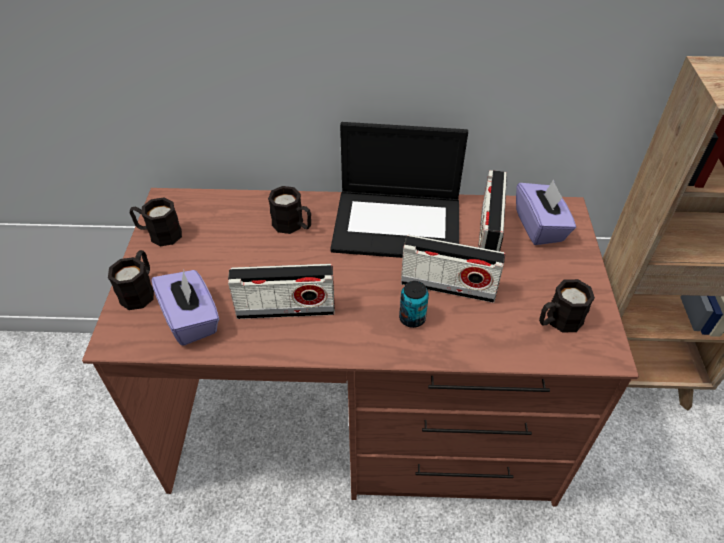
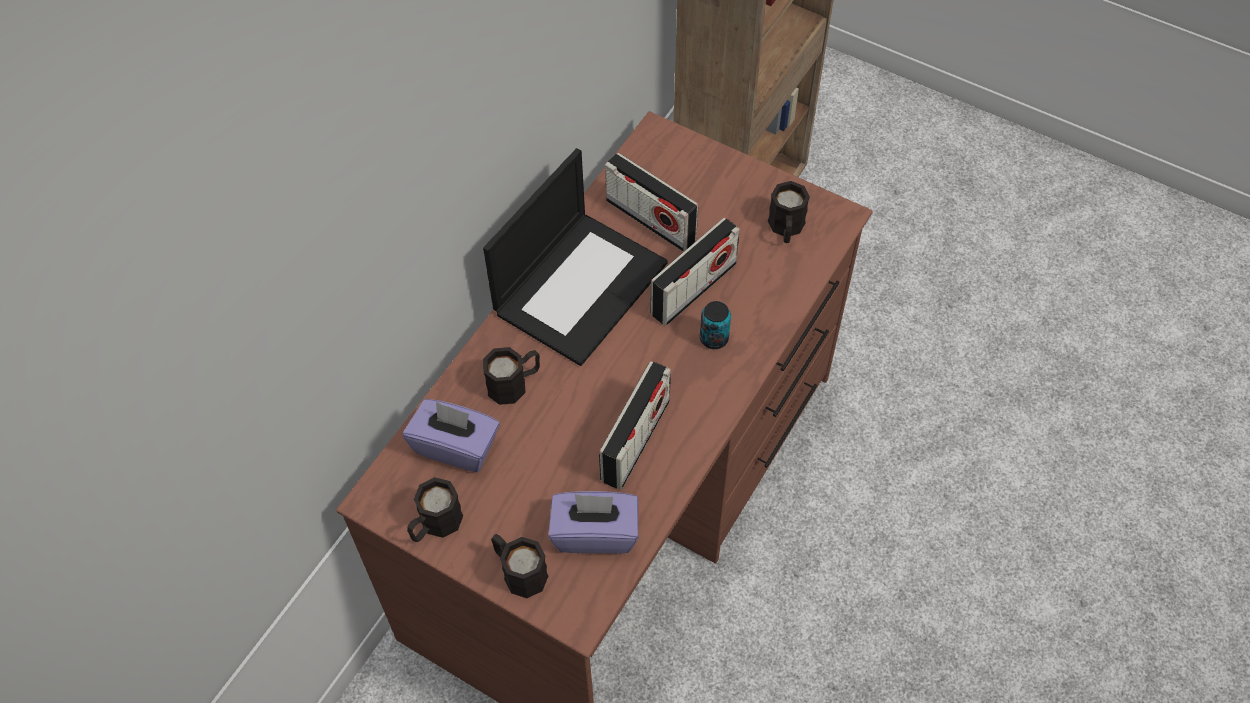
camera: 60 degrees left, 10 degrees up
(540, 226) = (665, 170): purple tissue box -> purple tissue box (456, 446)

